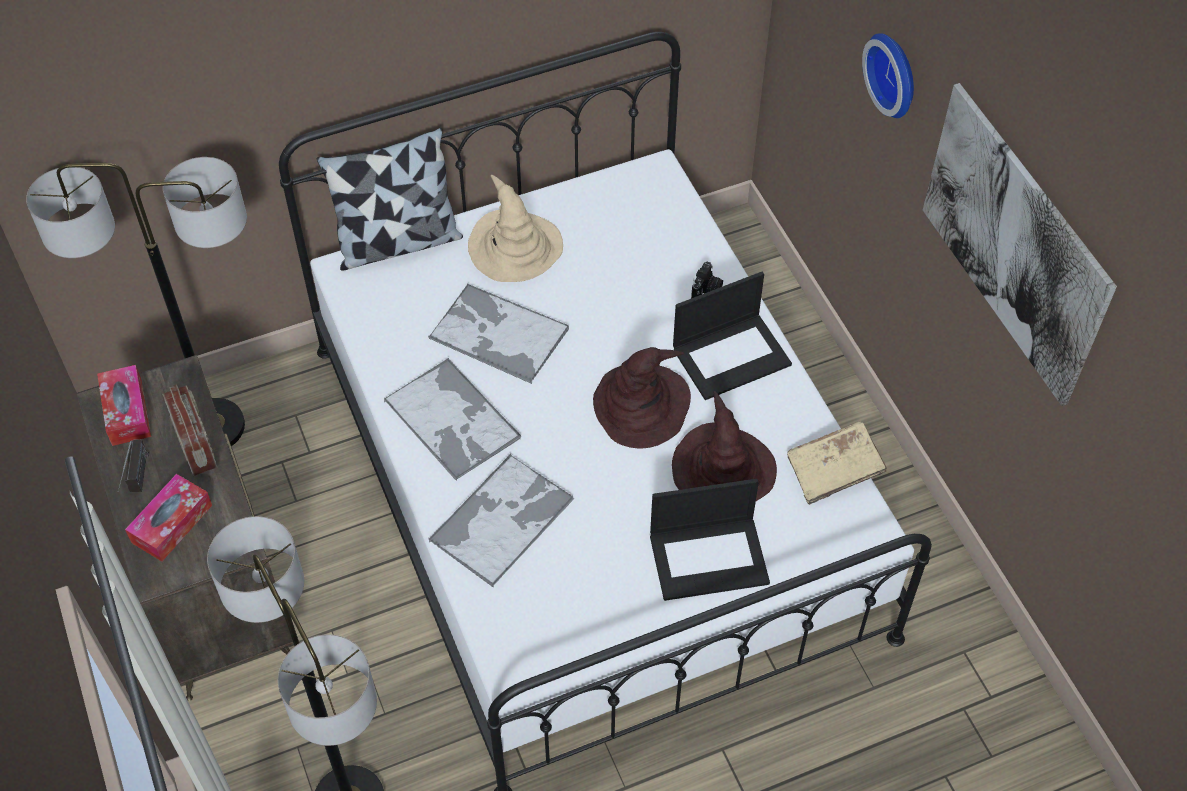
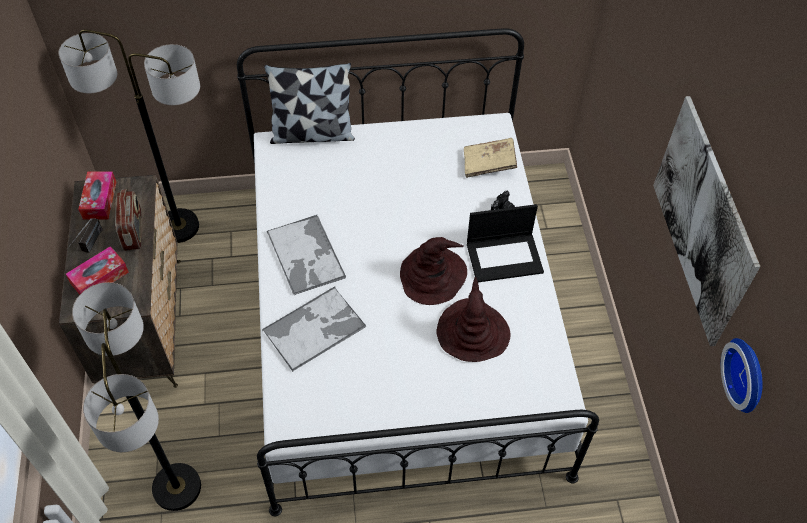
camera: 15 degrees right, 0 degrees up
(497, 334) = (355, 206): tray -> none
(515, 248) = (385, 154): beige hat -> none
(709, 557) = (443, 389): laptop -> none
(834, 471) = (549, 352): beige book -> beige book (489, 164)
(895, 73) = (654, 84): wall clock -> wall clock (748, 374)

